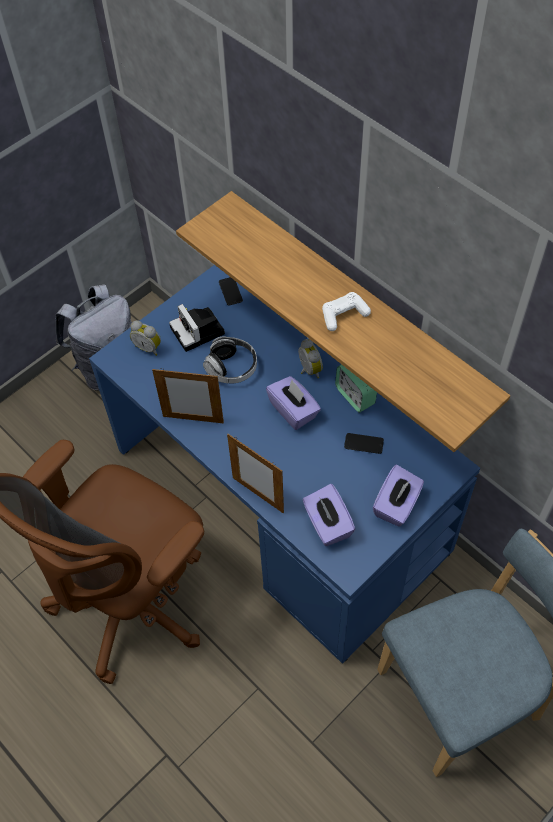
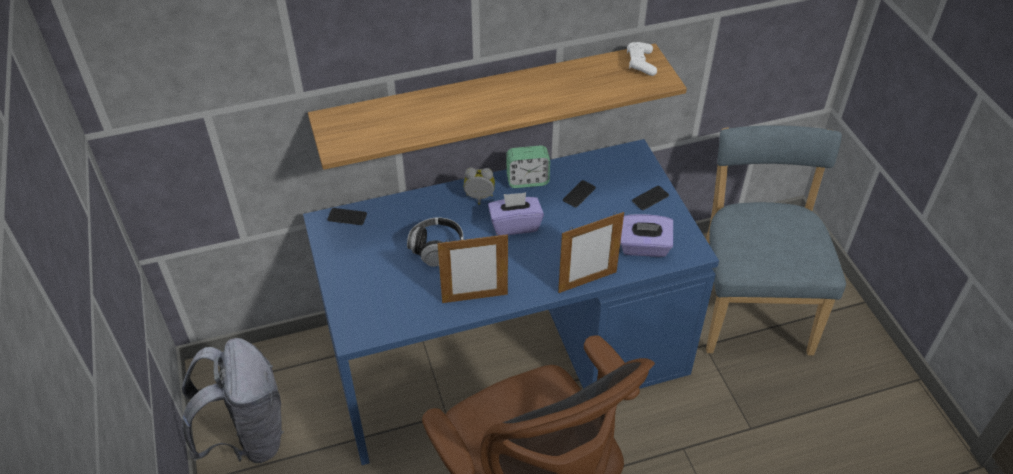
camera: 65 degrees left, 10 degrees down
(148, 347) = (363, 302): alarm clock -> none
(193, 419) = (475, 298): picture frame -> picture frame turned 45 degrees clockwise
(199, 332) = (376, 257): camera -> none
(343, 315) = (513, 96): white game controller -> white game controller (640, 63)
(396, 505) = (650, 198): purple tissue box -> phone

